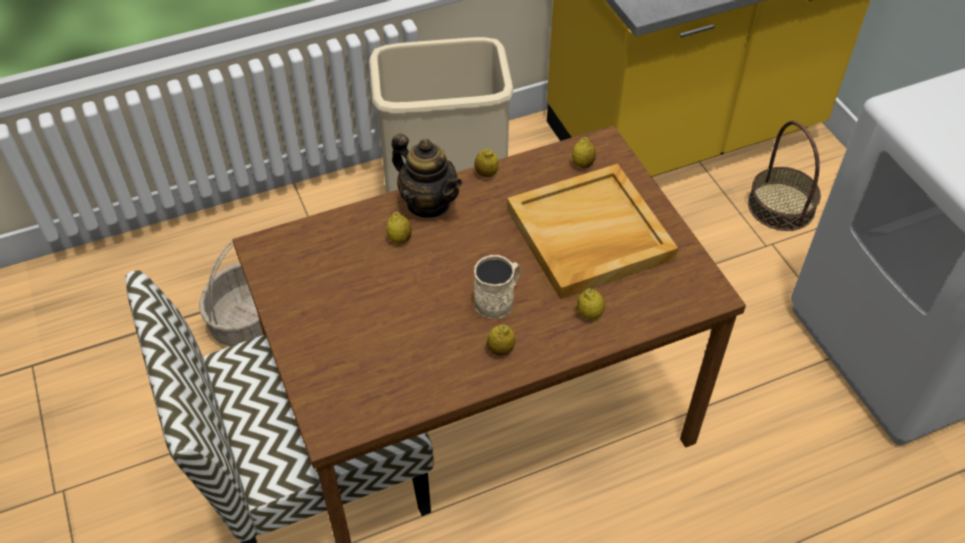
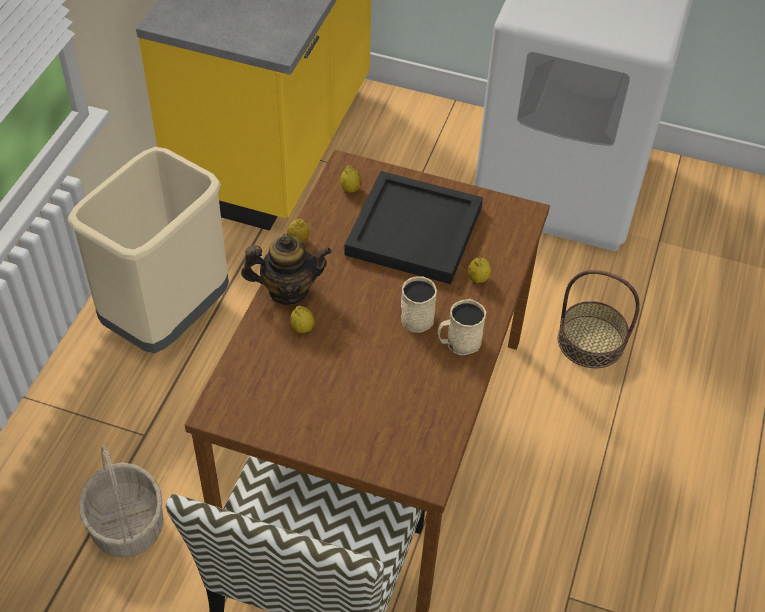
camera: 50 degrees left, 0 degrees up
(500, 349) = (458, 343): lemon -> beige mug
(588, 235) = (415, 232): beige tray -> black tray
(780, 206) = (395, 152): basket -> basket (590, 341)

